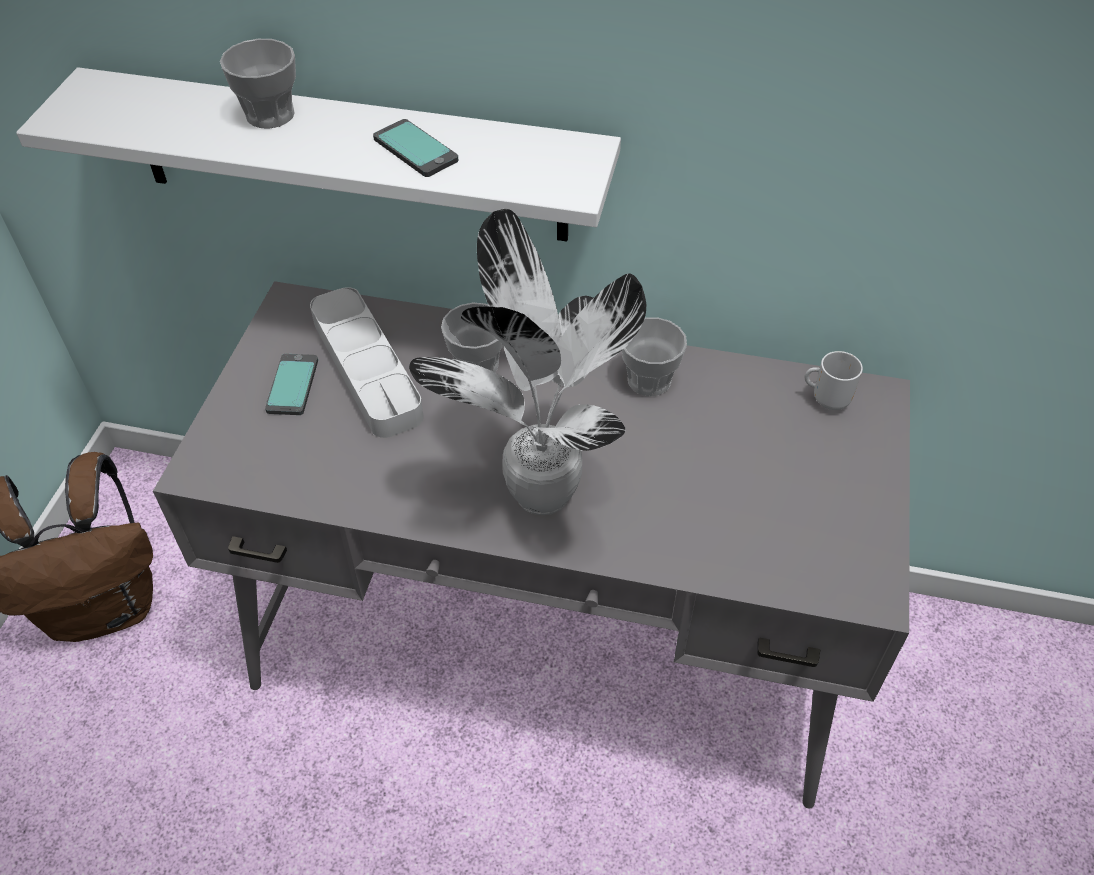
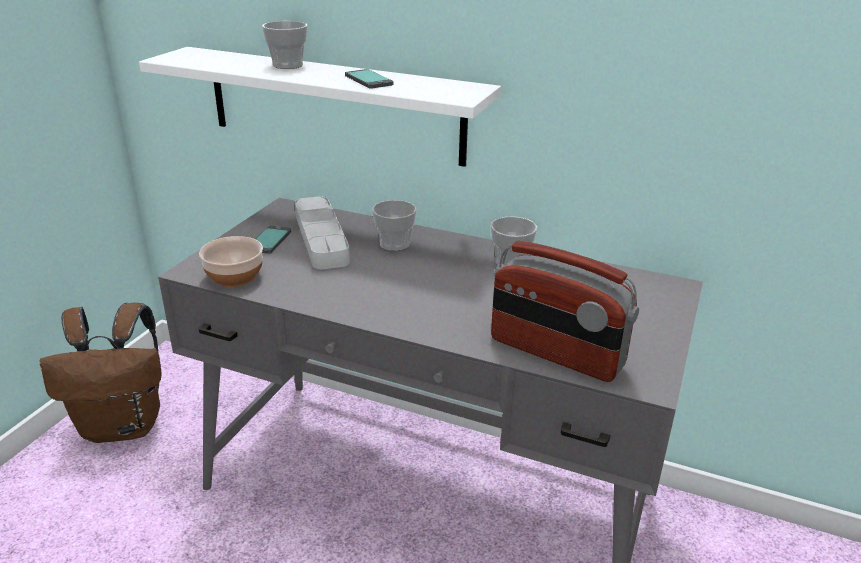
camera: 10 degrees right, 20 degrees down
(266, 472) = (235, 276): none -> bowl
(539, 499) = (414, 308): potted plant -> none
(744, 557) = (555, 353): none -> radio
(828, 399) = (638, 284): mug -> none

